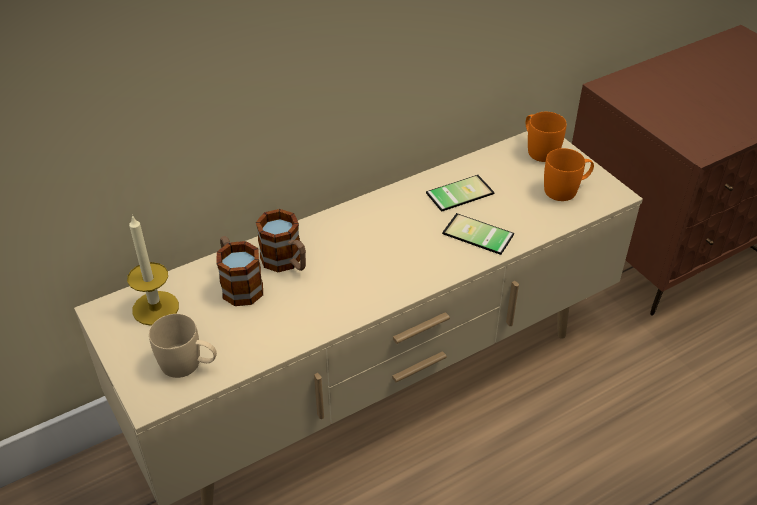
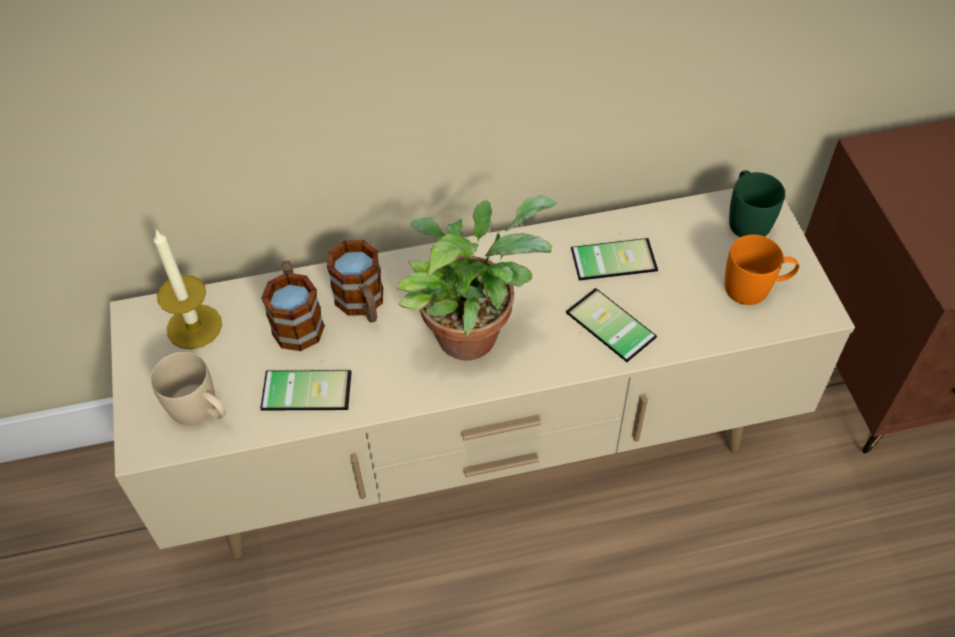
camera: 20 degrees right, 10 degrees up
(268, 327) = (307, 386): none -> phone
(379, 260) = (472, 330): none -> potted plant
(539, 149) = (746, 218): orange mug -> green mug

